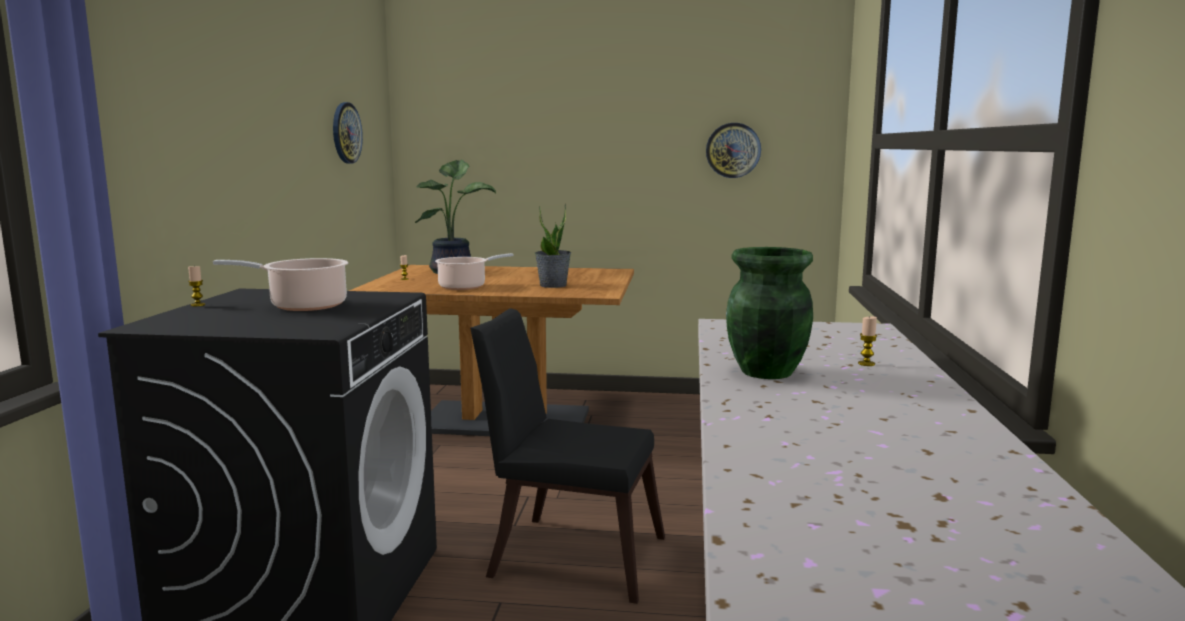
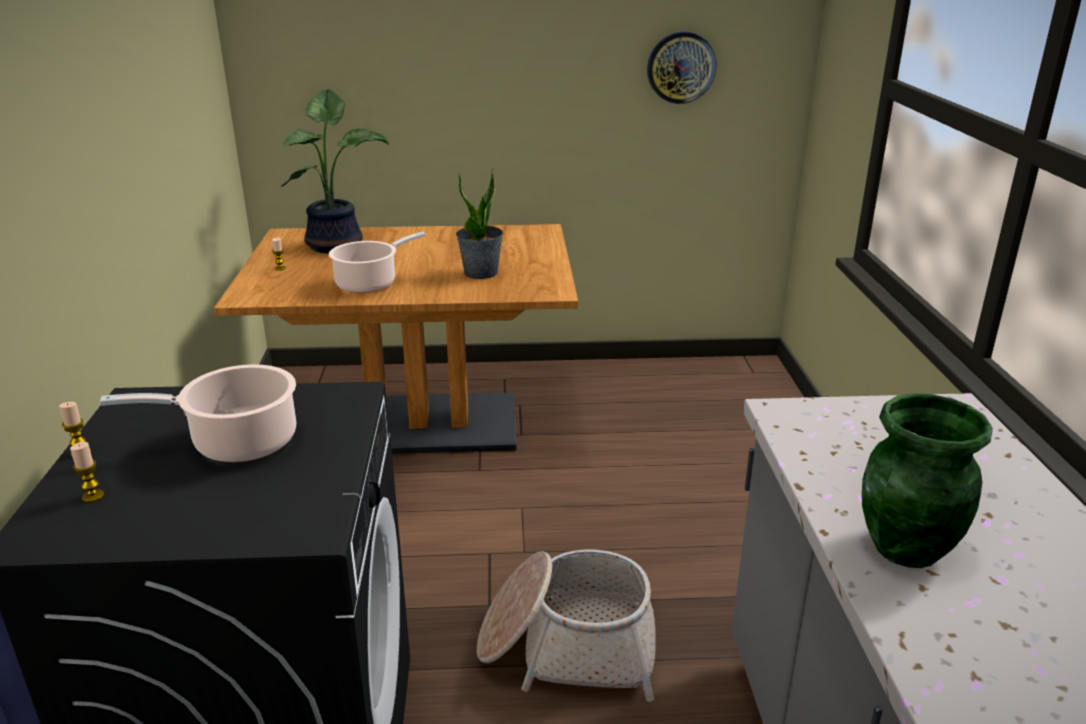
camera: 10 degrees left, 15 degrees up
(346, 133) = (175, 74): wall clock -> none
(568, 554) = (567, 647): black chair -> basket
(866, 364) = (1006, 511): candle -> candle (93, 496)

